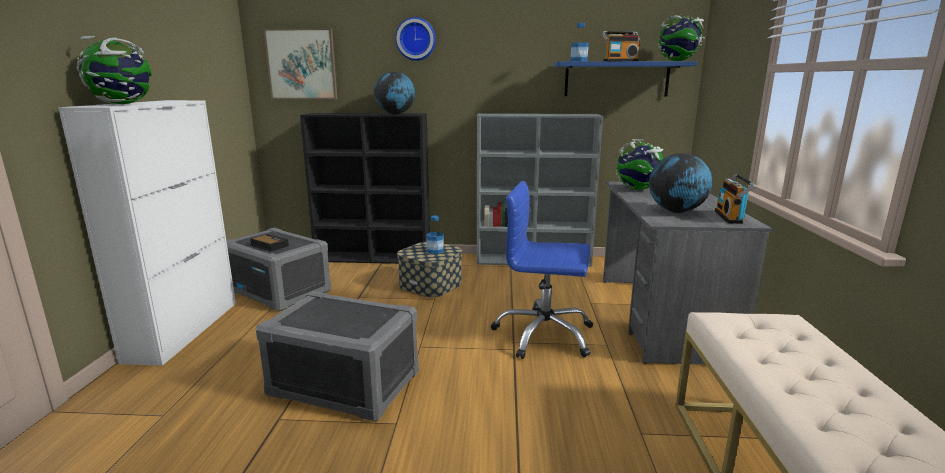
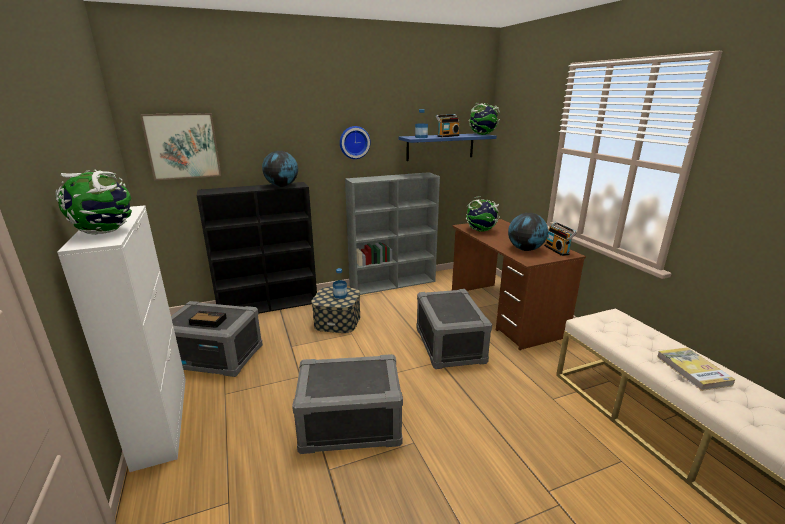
camera: 25 degrees left, 5 degrees up
(416, 39) = (290, 121): wall clock -> wall clock (354, 142)
(544, 335) = (449, 345): blue office chair -> grey storage box
(661, 317) = (504, 313): grey desk -> brown desk
(855, 419) = (692, 370): none -> book

